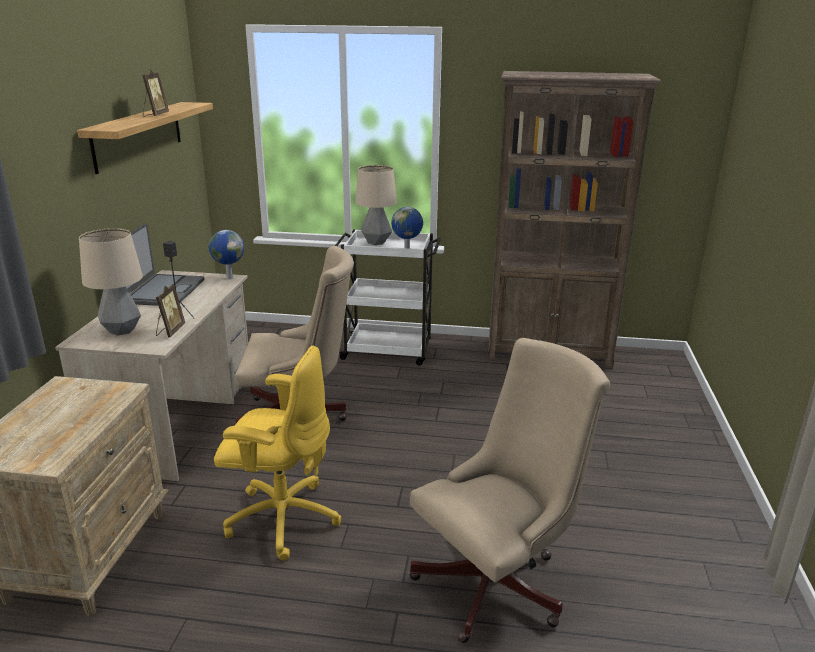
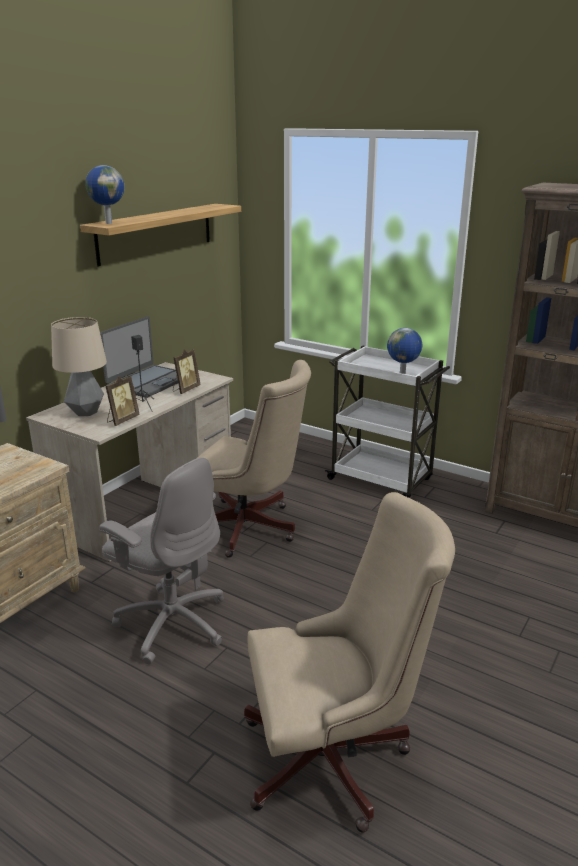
camera: 25 degrees right, 0 degrees up
(155, 115) = (167, 215): picture frame -> picture frame (185, 389)
(229, 278) = (214, 378): globe -> globe (108, 223)
(281, 518) = (172, 622): yellow office chair -> grey office chair
(376, 242) = (379, 362): table lamp -> none

